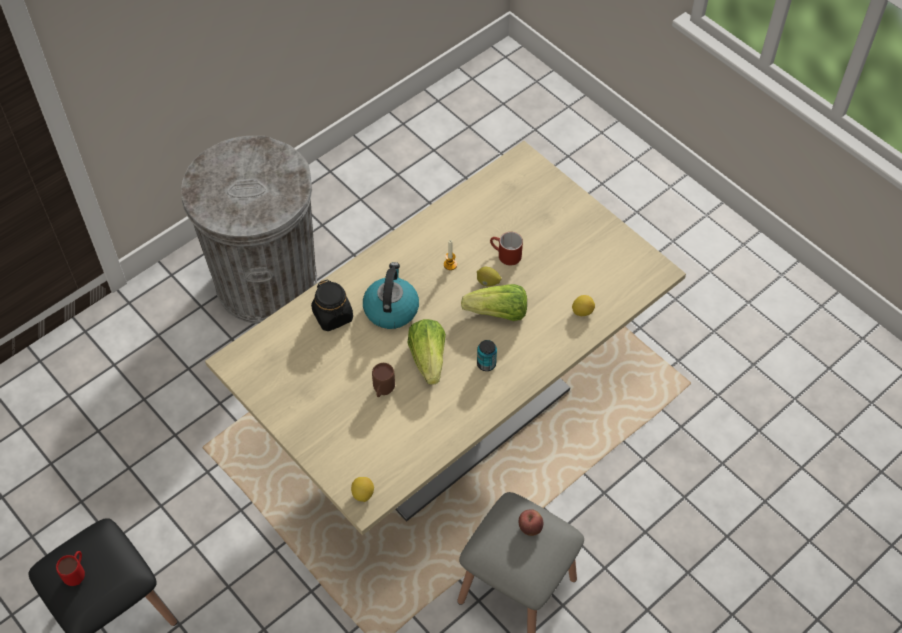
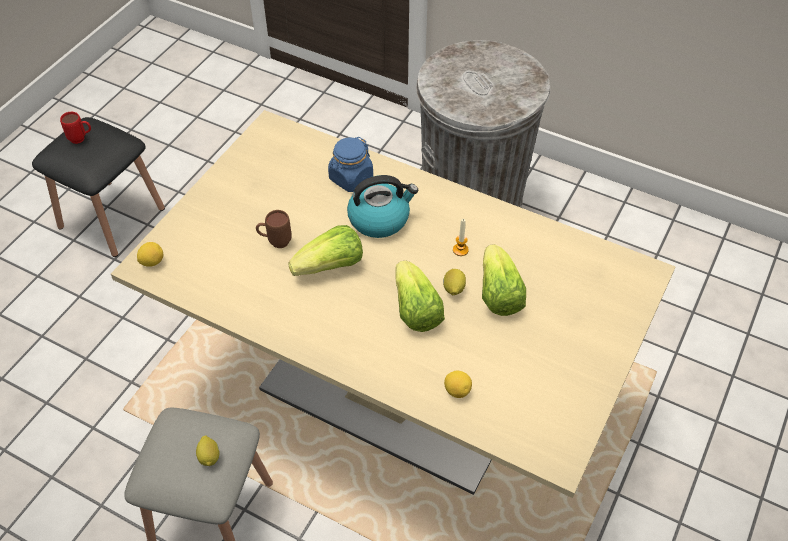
camera: 70 degrees right, 5 degrees down
(333, 316) = (350, 178): black jar -> blue jar
(486, 364) = (344, 318): can -> none
(505, 255) = (498, 294): red mug -> lettuce
(530, 528) = (209, 457): apple -> lemon

